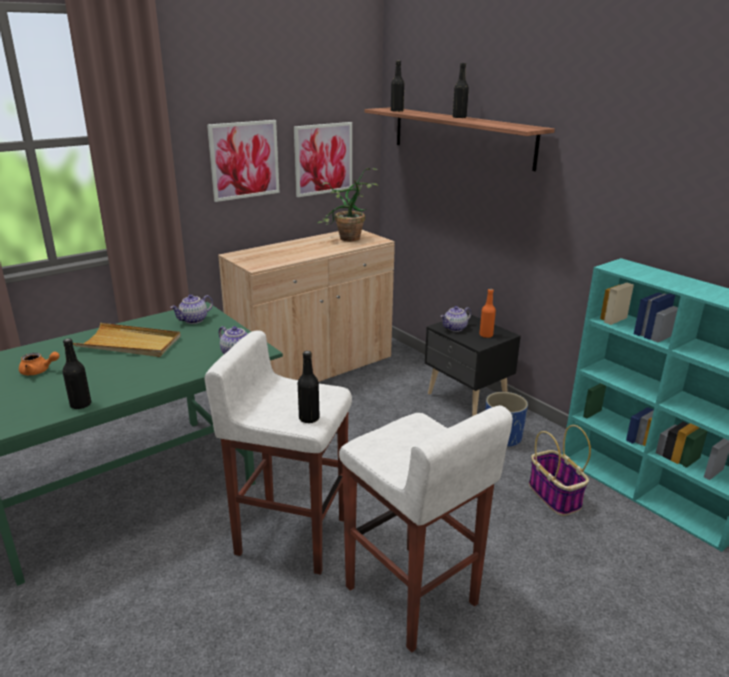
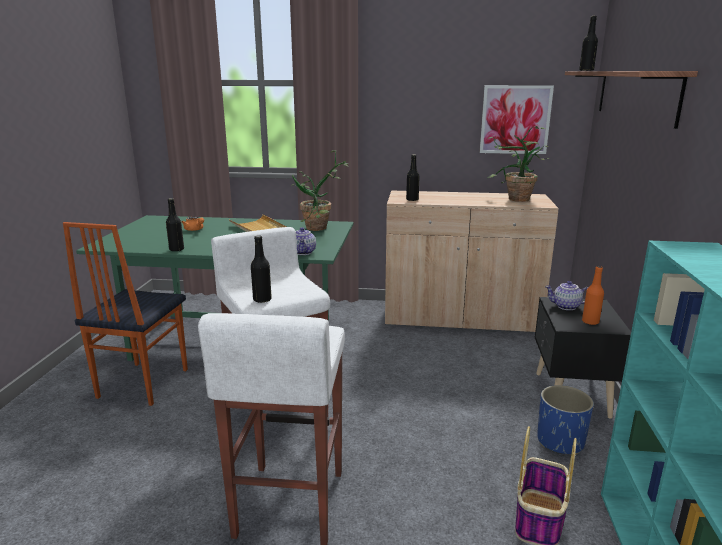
camera: 45 degrees right, 5 degrees down
(88, 597) = (141, 383): none -> chair
(194, 320) = (321, 229): teapot -> potted plant
(244, 160) = (429, 111): picture -> none
(459, 117) = (626, 70): black bottle -> black bottle (412, 200)

